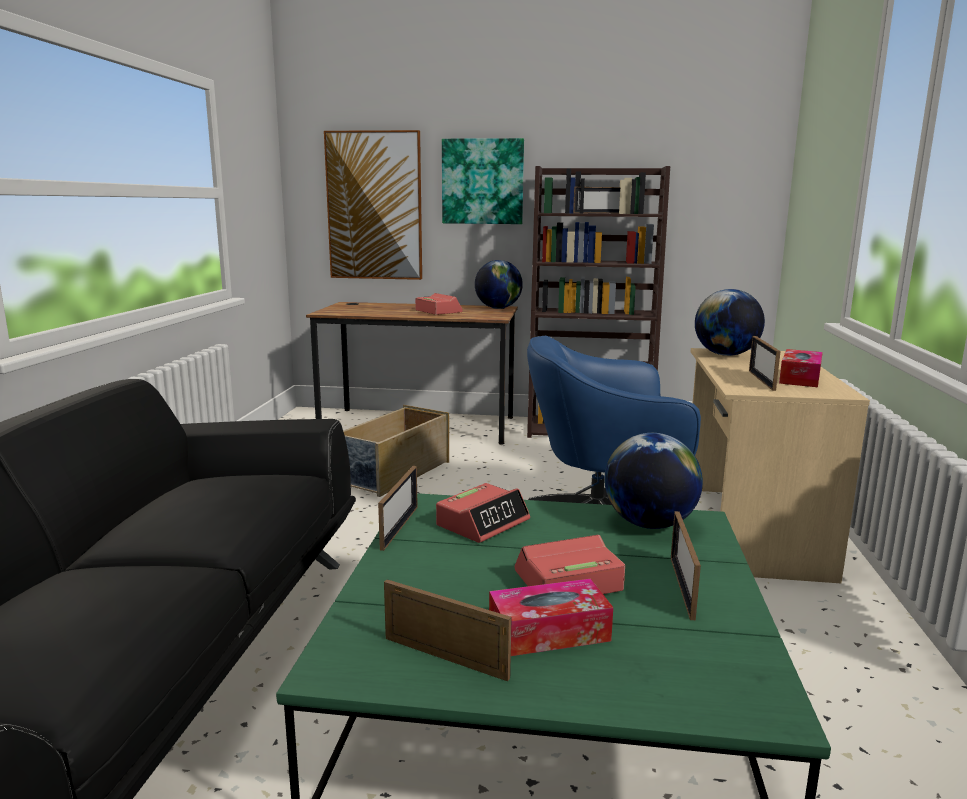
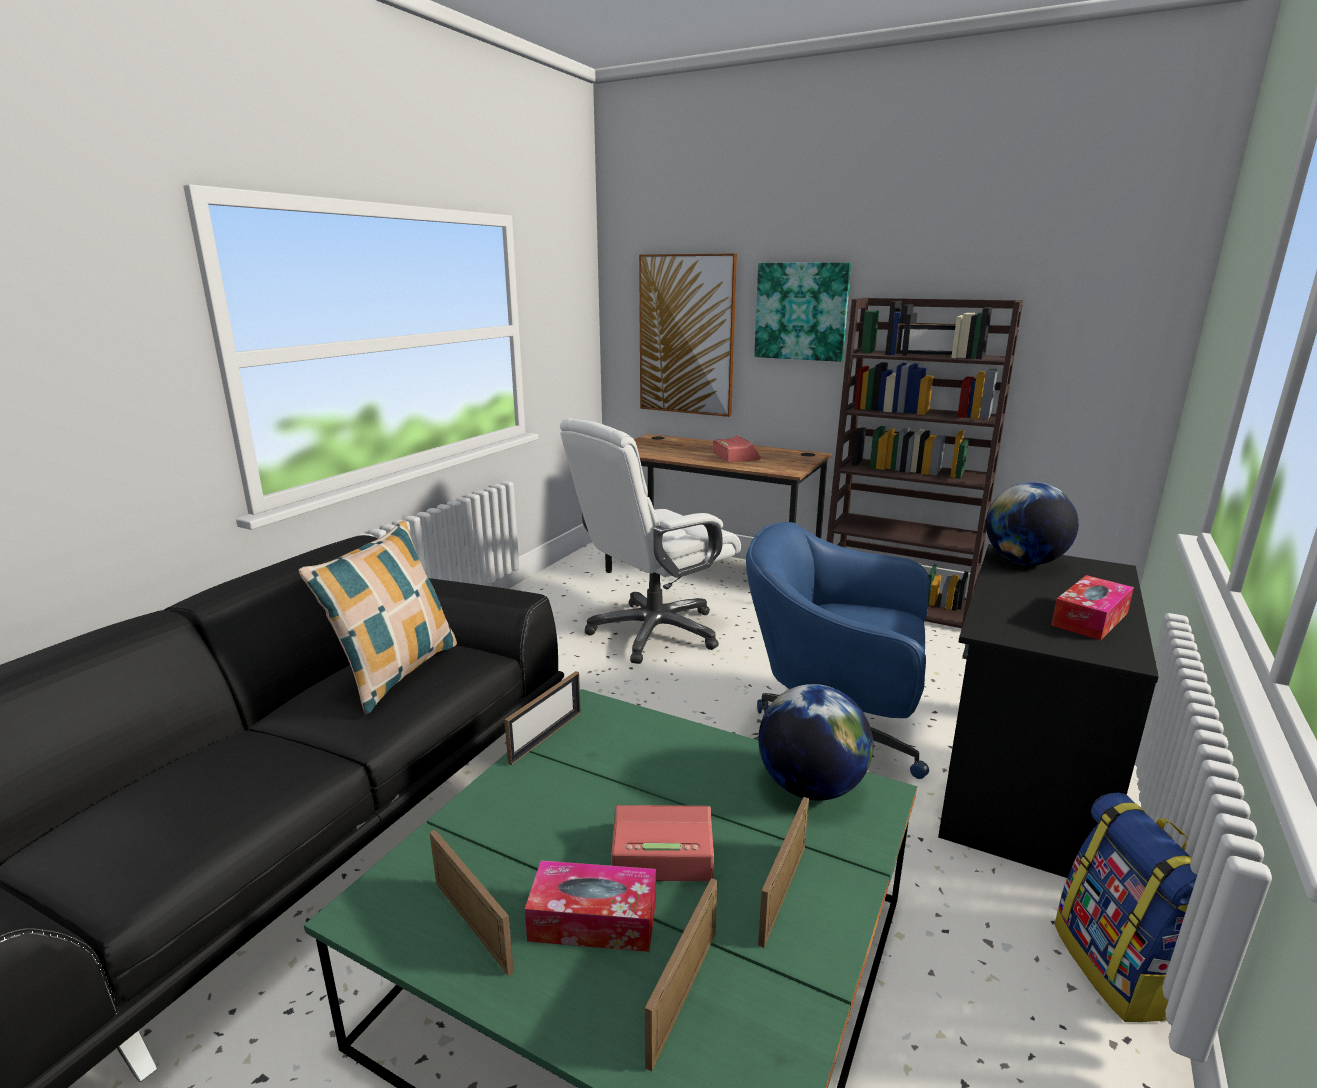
camera: 20 degrees right, 5 degrees up
(219, 496) = (396, 672): none -> pillow
(393, 474) = (653, 632): beige storage box -> white office chair
(483, 523) = (631, 747): alarm clock -> none
(498, 308) = (805, 455): globe -> none
(749, 529) = (1020, 780): beige desk -> black desk
(761, 380) = (1031, 616): picture frame -> picture frame (683, 995)
(880, 626) = (1119, 969): none -> backpack

